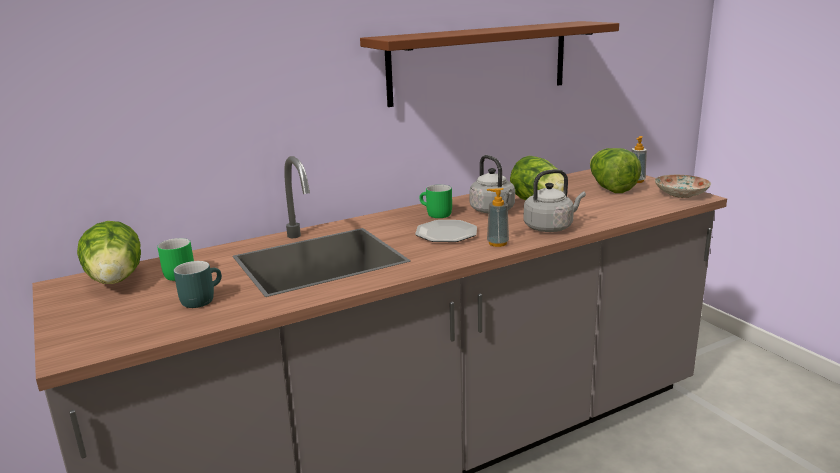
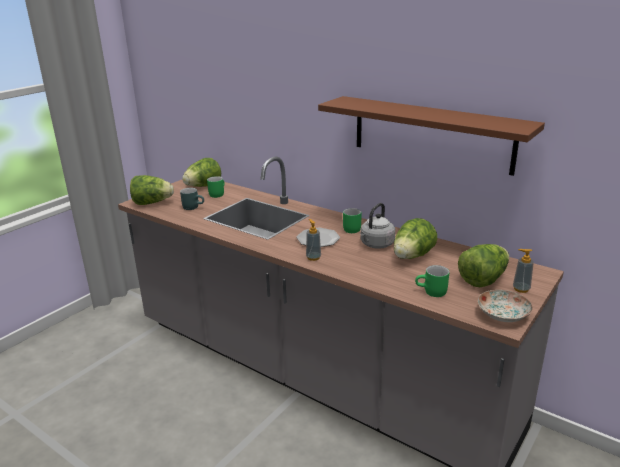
camera: 65 degrees right, 5 degrees up
(108, 336) = (152, 203): none -> lettuce
(550, 227) = (359, 269): grey kettle -> none
(626, 208) = (431, 293): none -> green mug

